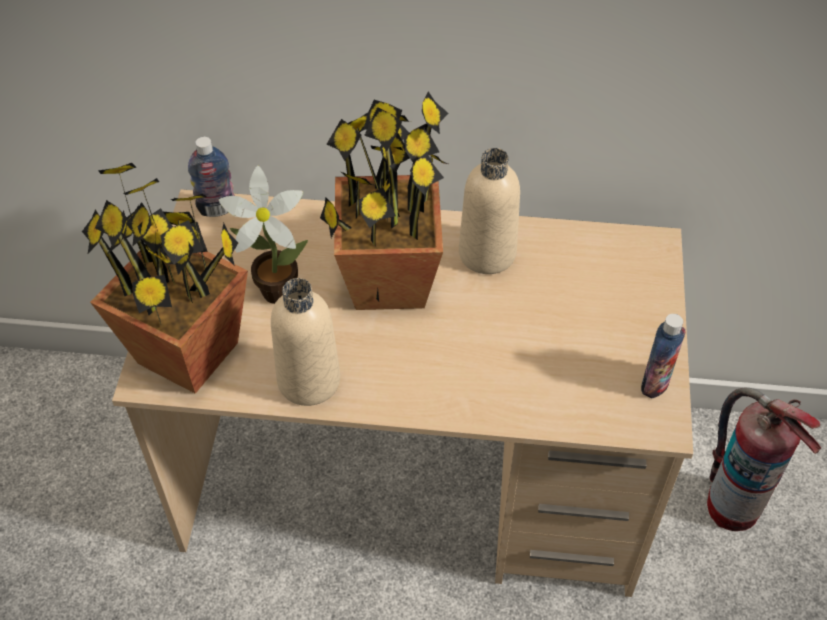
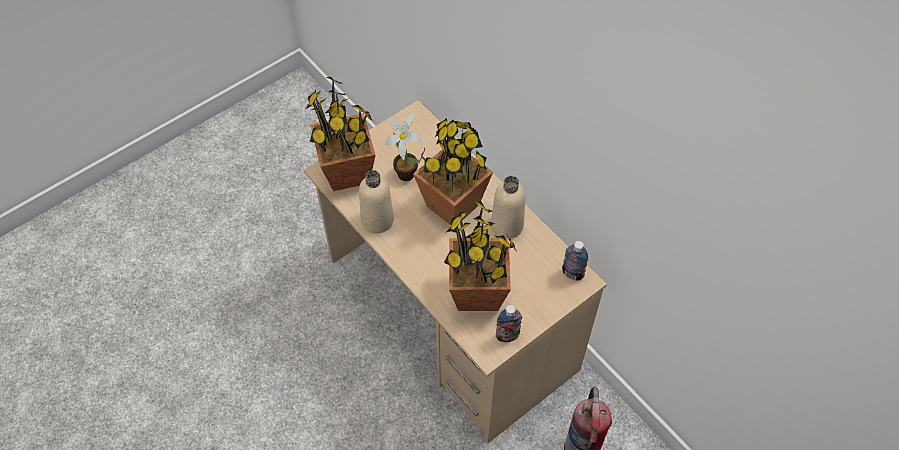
camera: 45 degrees right, 5 degrees up
(217, 209) = (422, 119): bottle -> bottle (572, 273)
(556, 362) = (478, 293): none -> potted plant

